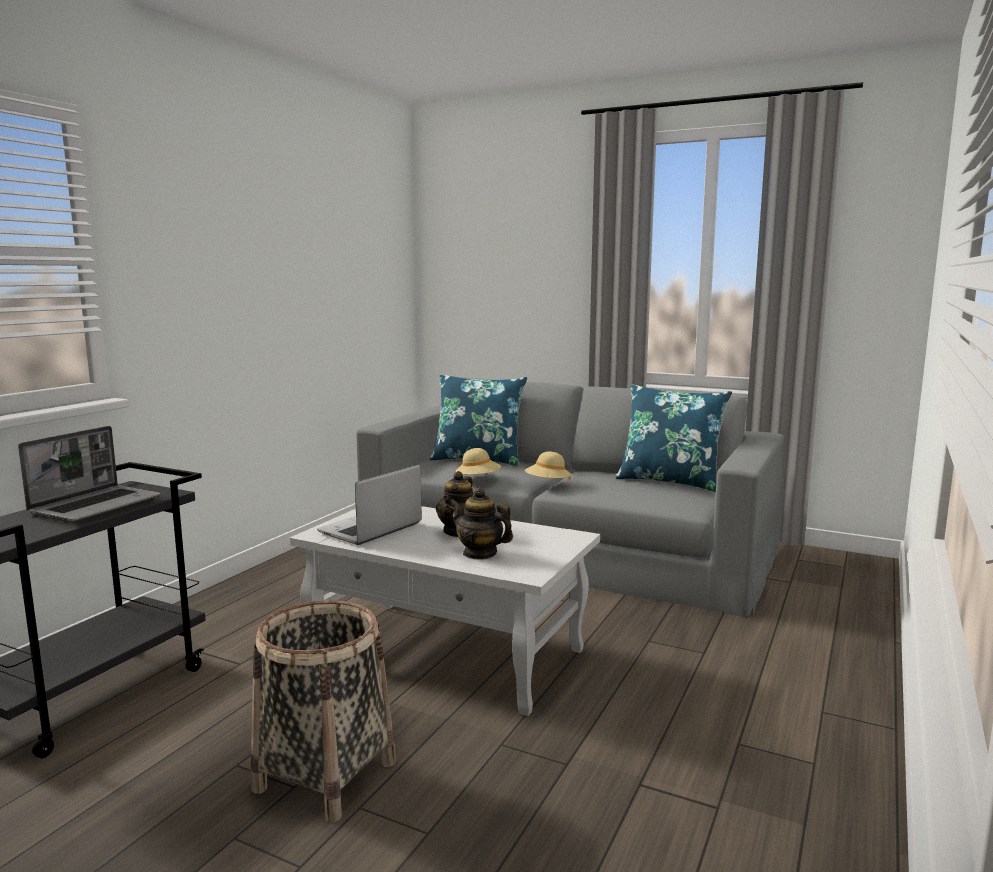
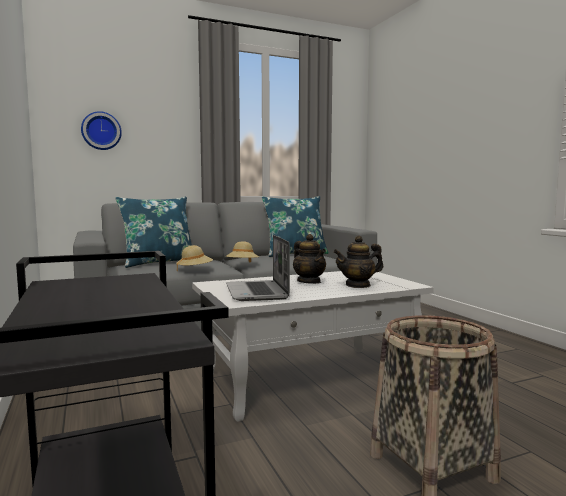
camera: 50 degrees left, 5 degrees down
(96, 505) = (103, 294): laptop -> none
(482, 281) = (101, 131): none -> wall clock

